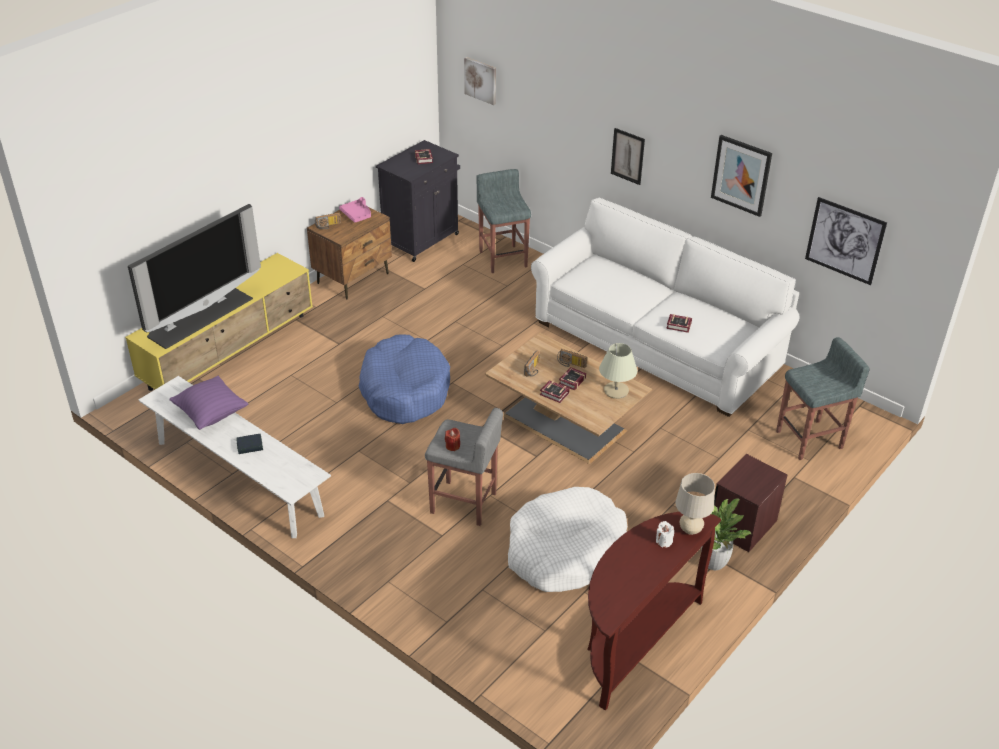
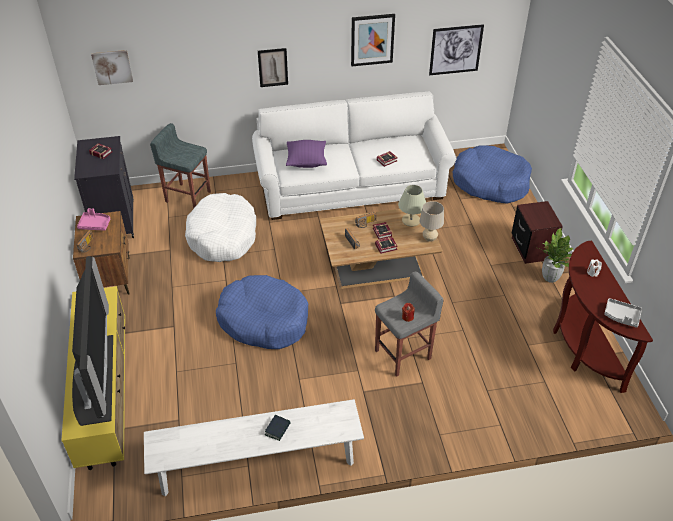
camera: 50 degrees left, 5 degrees up
(211, 414) = (215, 434): purple pillow -> purple pillow (306, 162)
(565, 551) = (487, 333): white dog bed -> white dog bed (223, 236)
(618, 594) = (621, 316): none -> grey tray
(690, 530) = (591, 257): beige table lamp -> beige table lamp (429, 238)
(810, 439) = (490, 182): grey stool -> blue dog bed

